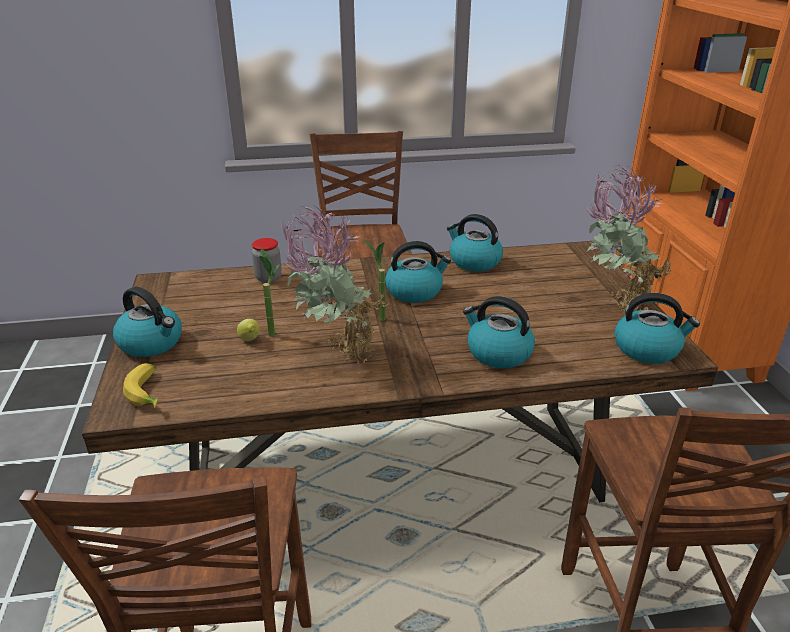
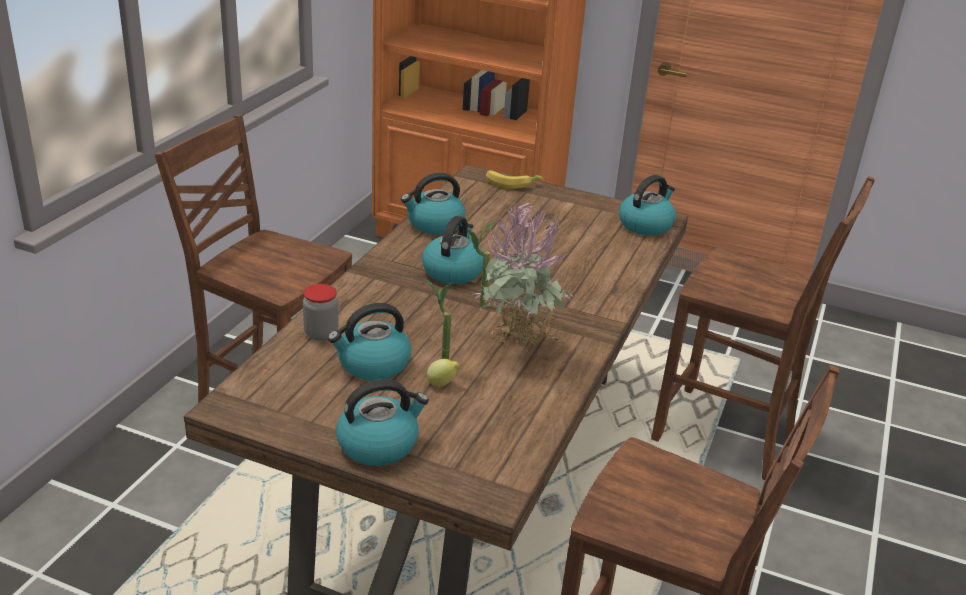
camera: 60 degrees left, 0 degrees up
(149, 393) = (479, 469): banana -> banana (511, 183)
(497, 353) = (593, 278): kettle -> kettle (372, 364)
(613, 305) = (576, 207): potted plant -> none

